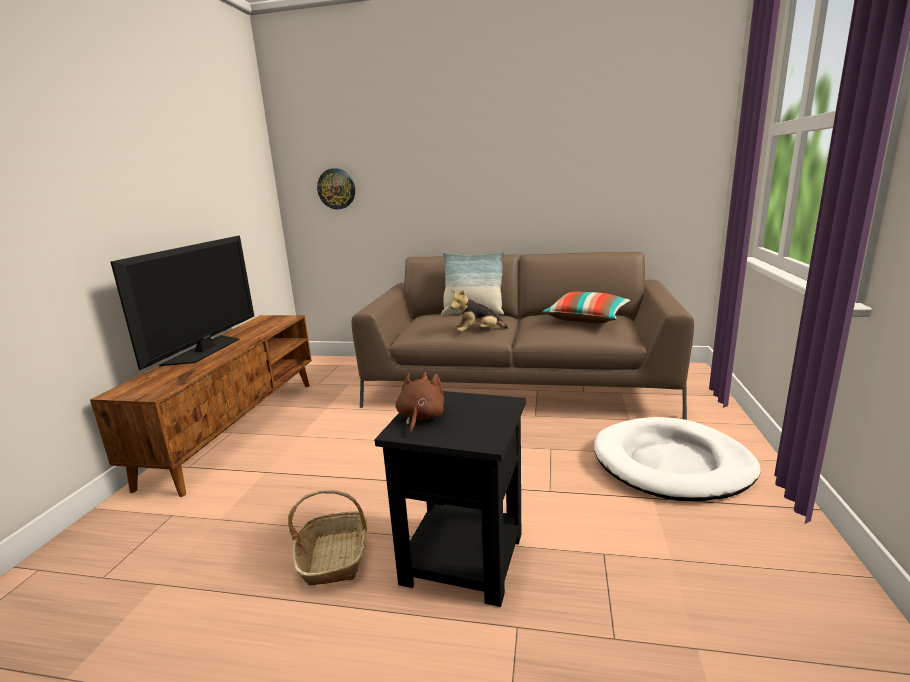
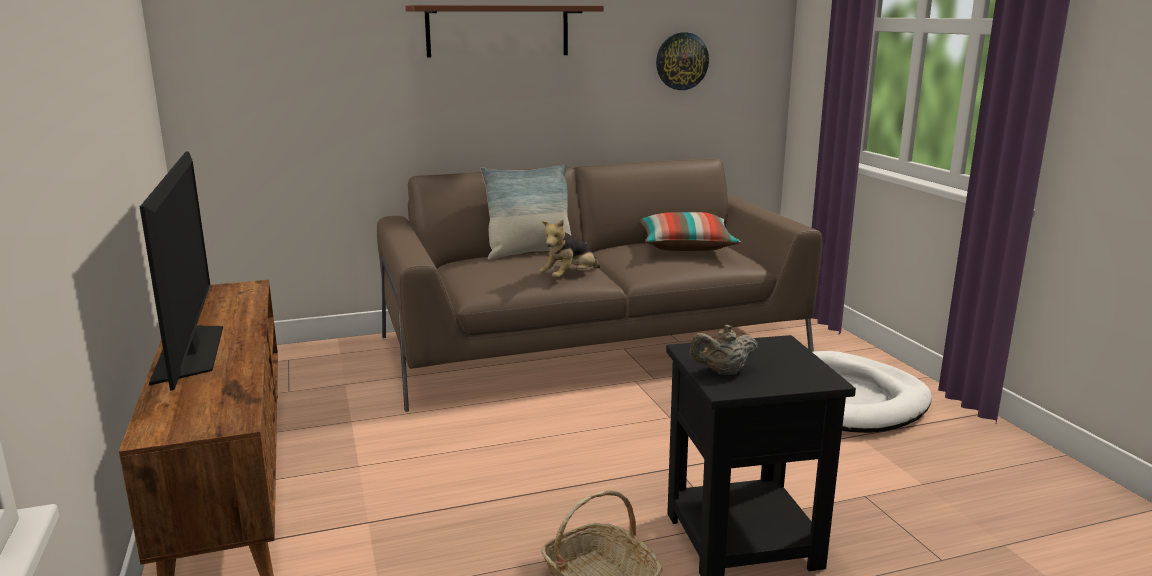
camera: 30 degrees left, 0 degrees up
(336, 189) = (272, 68): wall clock -> wall clock (681, 61)
(420, 418) = (723, 372): brown plush toy -> beige teapot
(474, 158) = (498, 31): none -> brown shelf

